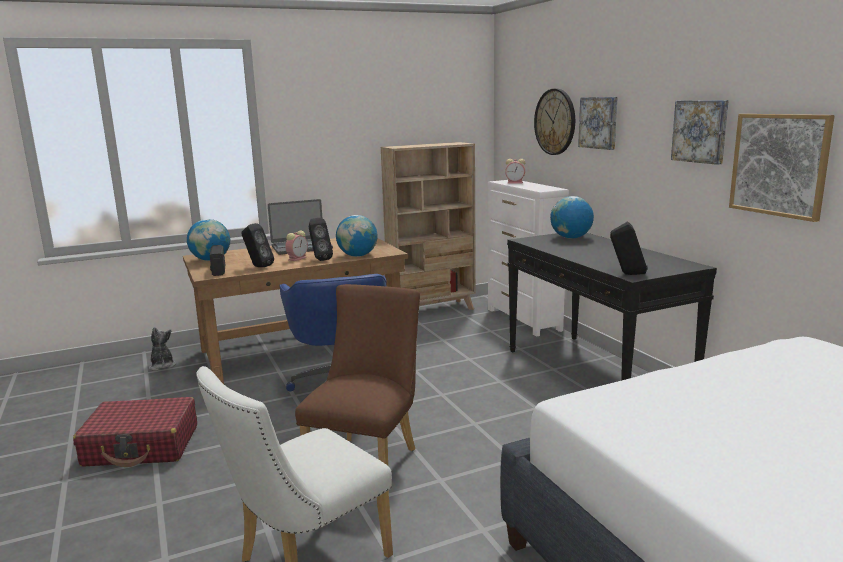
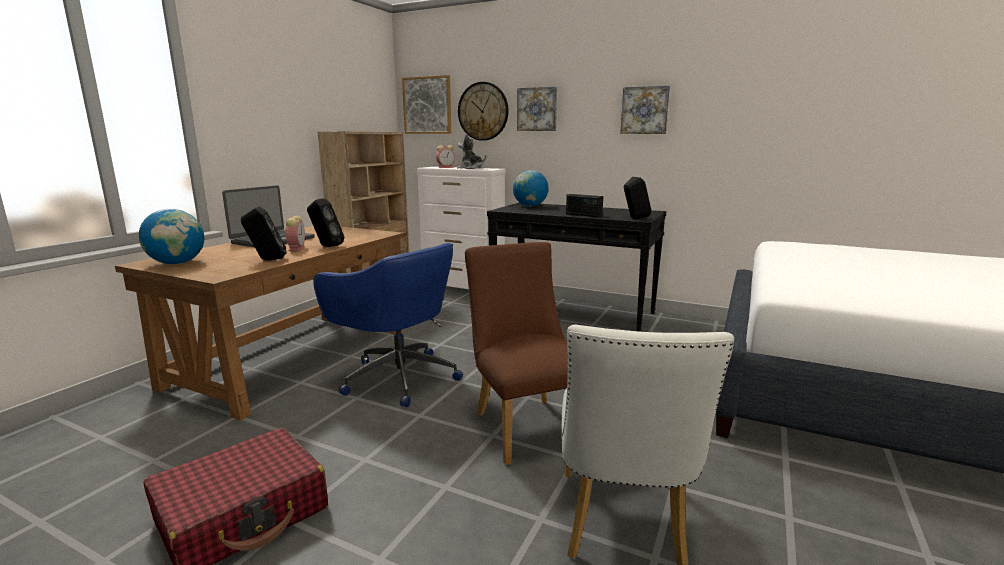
camera: 40 degrees left, 0 degrees up
(162, 365) = (116, 422): plush toy -> plush toy (470, 168)
(218, 270) = (220, 270): radio -> radio (583, 215)
(357, 256) = (359, 239): globe -> none
(779, 165) = (716, 130): picture -> picture (427, 105)

